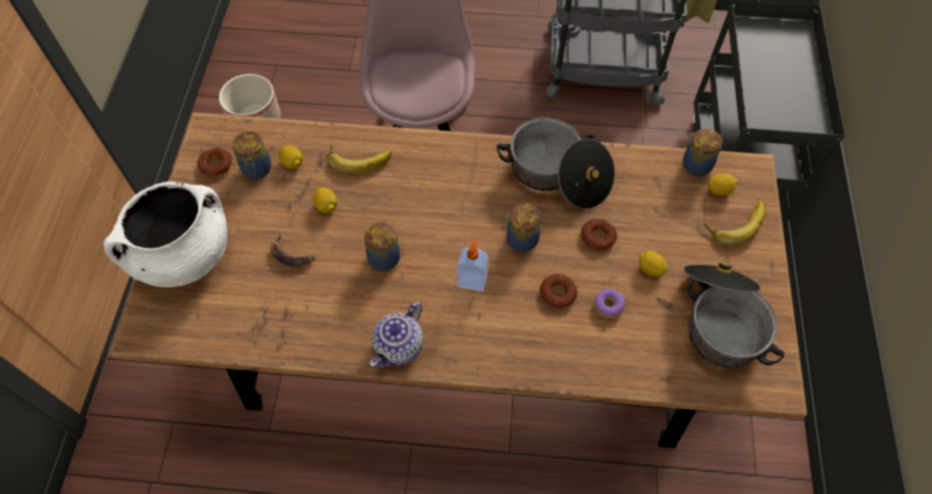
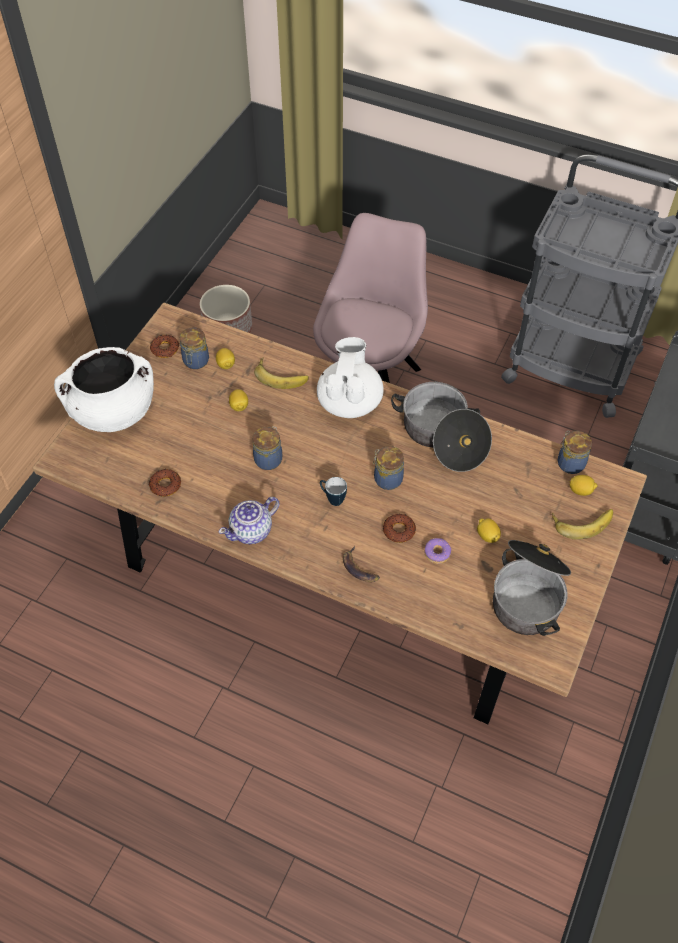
camera: 20 degrees right, 5 degrees down
(291, 255) = (196, 436): banana -> banana (359, 568)
(445, 166) = (349, 402): none -> white teapot
(472, 280) = (332, 499): soap dispenser -> mug
(598, 237) = (454, 496): donut -> donut (165, 485)

